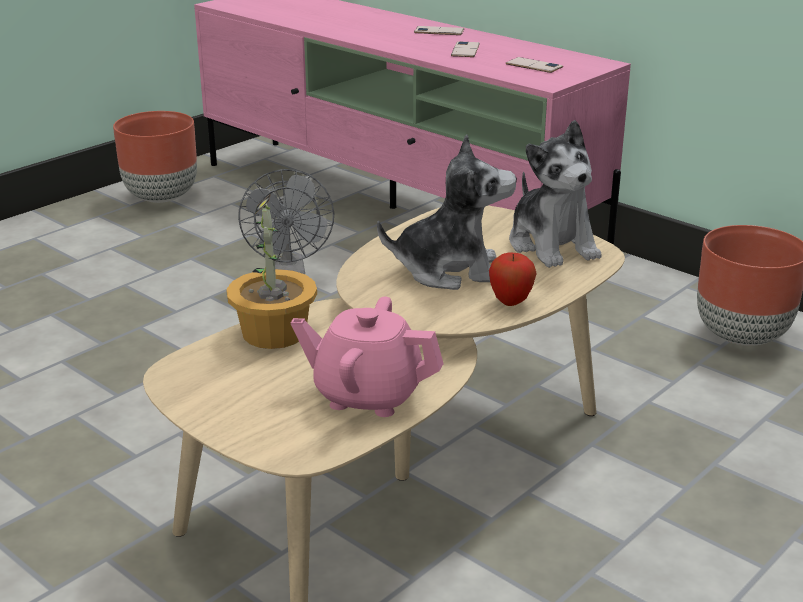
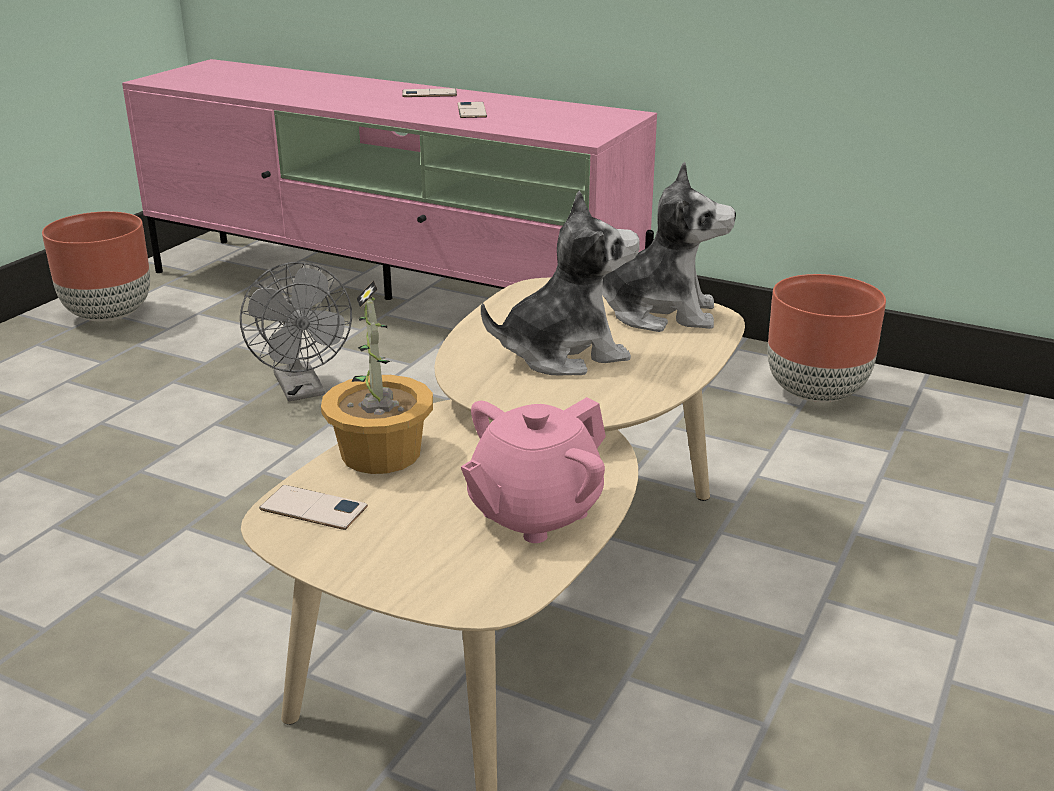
camera: 15 degrees left, 0 degrees up
(367, 395) = (533, 513): pink teapot -> pink teapot turned 45 degrees counterclockwise
(511, 302) = (652, 381): apple -> none
(534, 66) = (558, 121): phone -> phone (313, 508)
(552, 245) = (659, 313): plush toy -> plush toy turned 45 degrees counterclockwise

